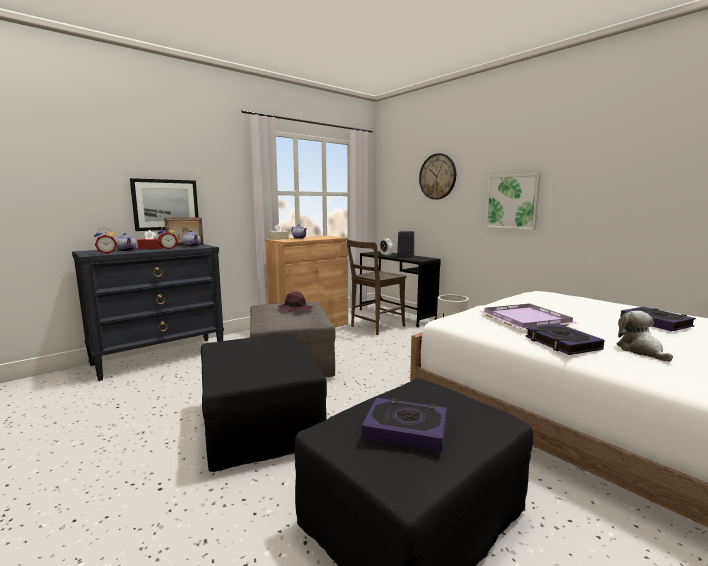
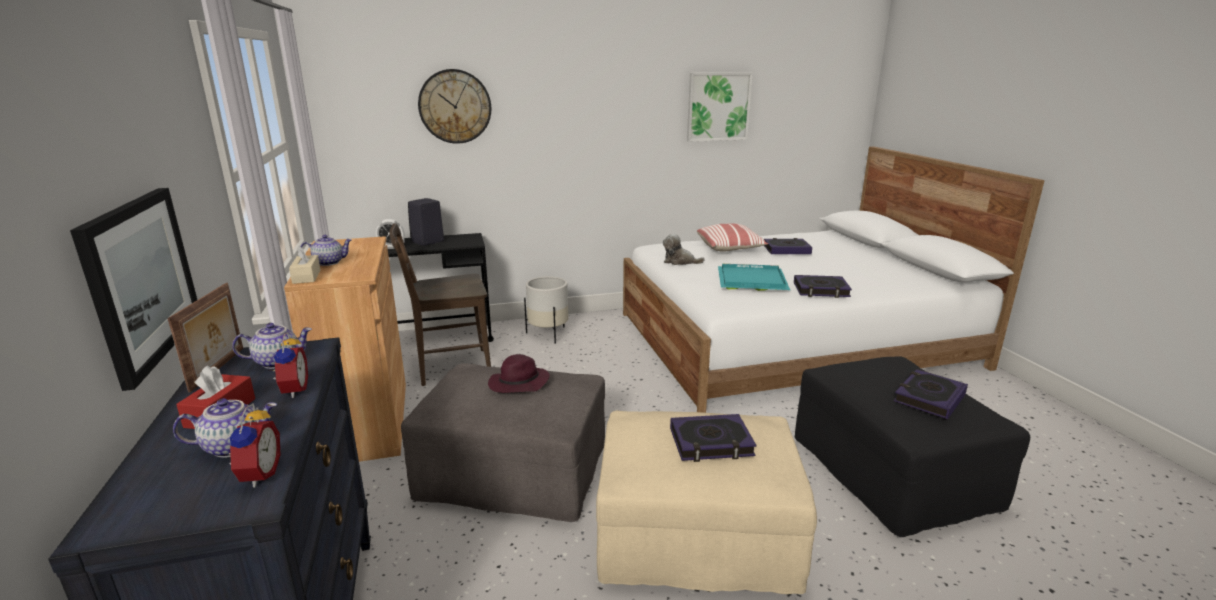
camera: 65 degrees left, 10 degrees up
(257, 352) = (711, 443): none -> book
(259, 424) = (695, 537): black ottoman -> beige ottoman
(375, 327) = (449, 368): brown chair -> brown chair turned 90 degrees clockwise
(512, 202) = (582, 143): picture -> picture (718, 107)
(524, 319) = (750, 280): purple tray -> turquoise tray
(594, 305) = (730, 248): none -> pillow
(641, 351) = (844, 276): plush toy -> plush toy (679, 261)

